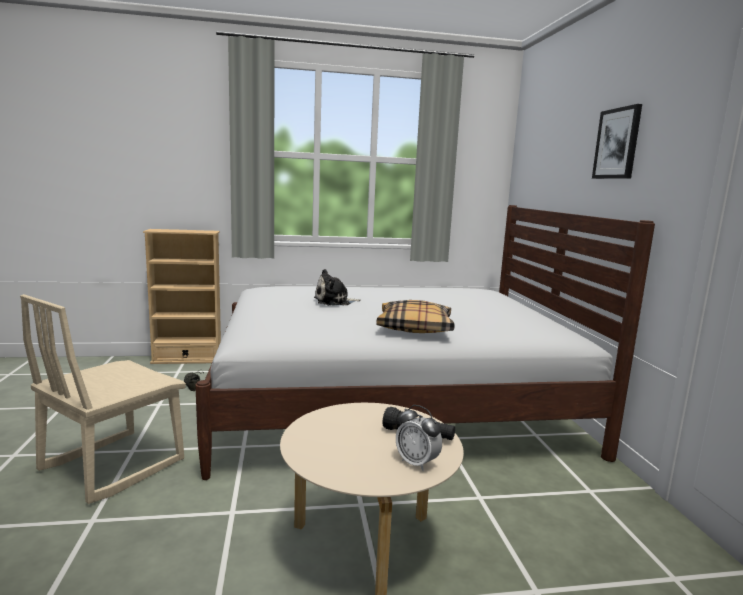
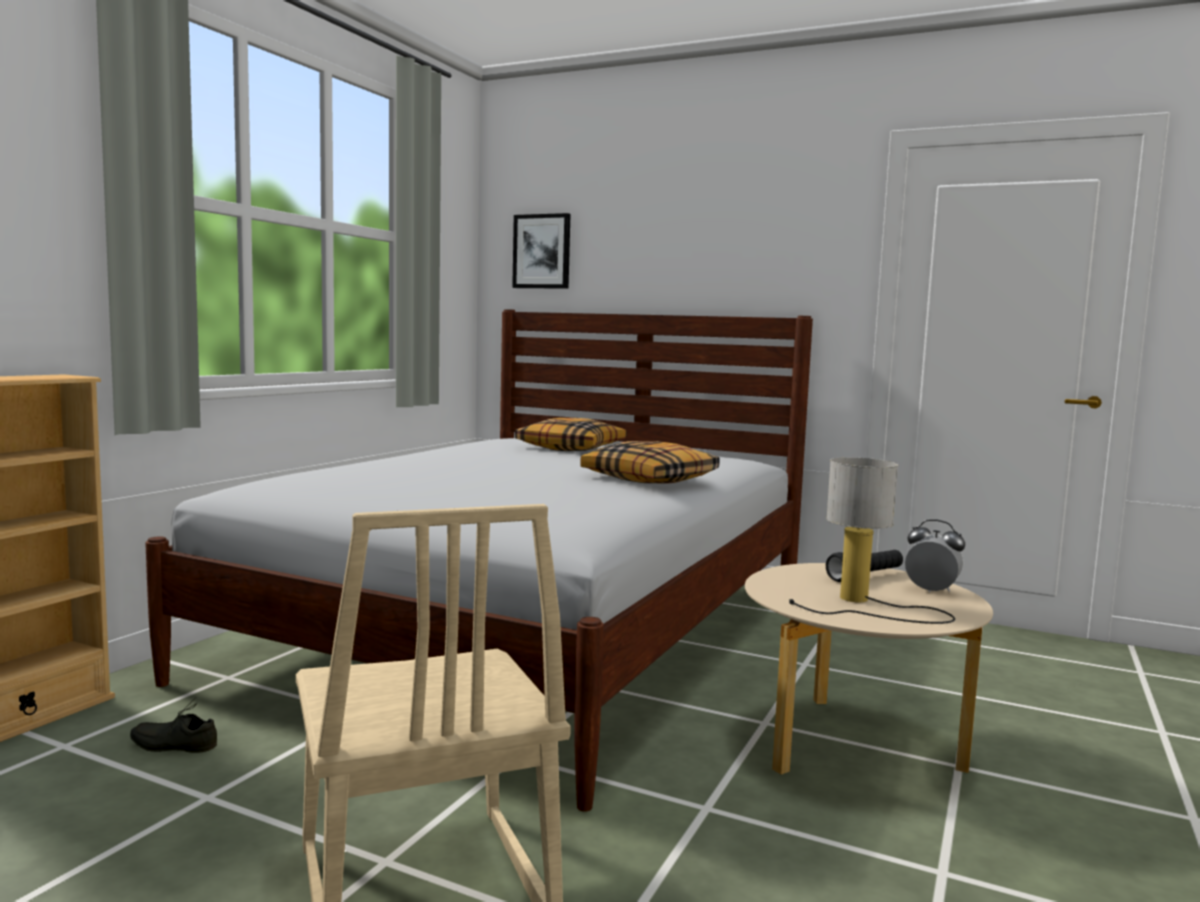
camera: 55 degrees left, 5 degrees down
(334, 302) = (462, 476): plush toy -> none
(343, 443) = (864, 604): none -> table lamp
(417, 463) = (931, 590): alarm clock -> alarm clock turned 135 degrees counterclockwise
(475, 301) = (571, 448): none -> pillow
(617, 143) = (726, 229): picture -> picture (542, 251)

